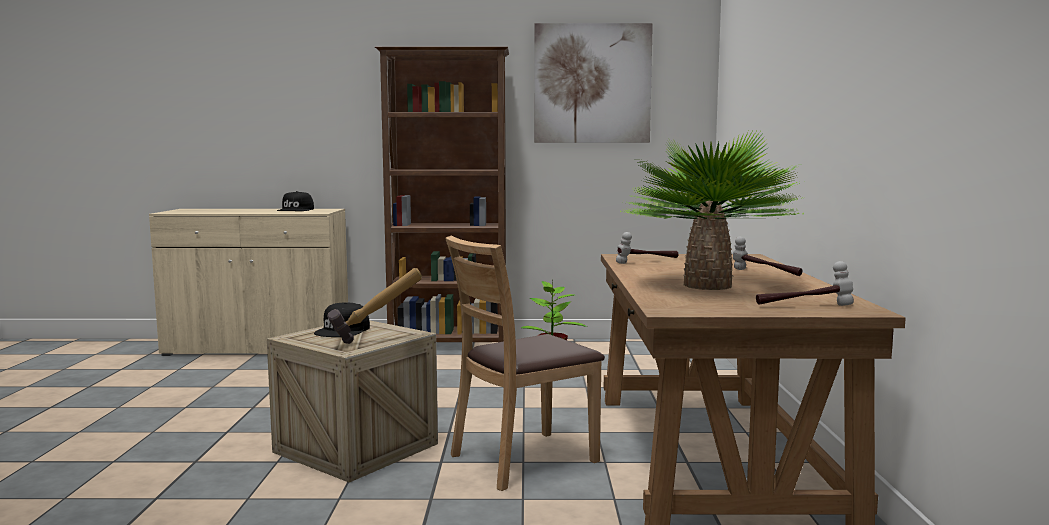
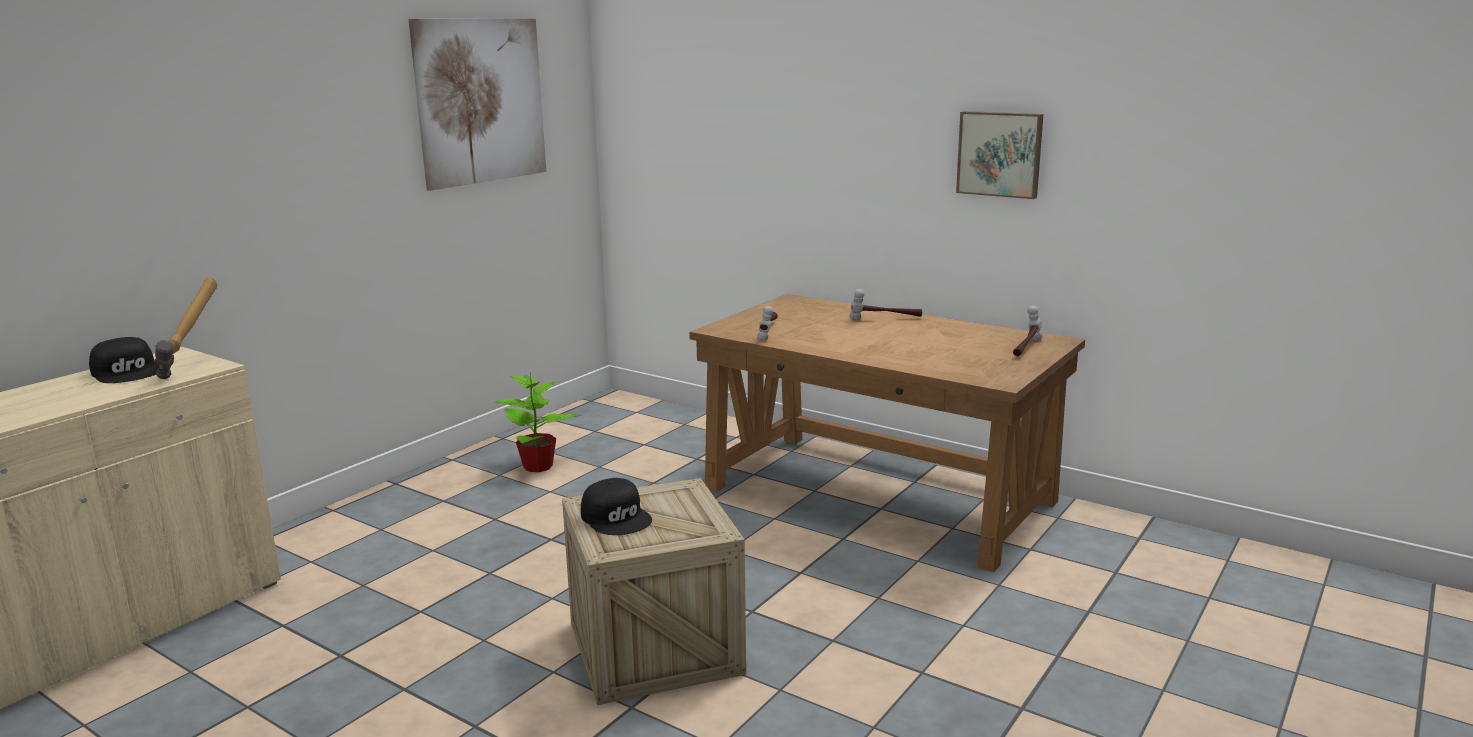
camera: 55 degrees left, 10 degrees up
(377, 343) = (704, 512): hammer -> hammer (197, 369)
(449, 346) = (389, 502): brown bookcase -> none
(523, 459) = (796, 571): brown chair -> none
(707, 285) = (915, 346): potted plant -> none
(873, 86) = (1000, 154): none -> picture

